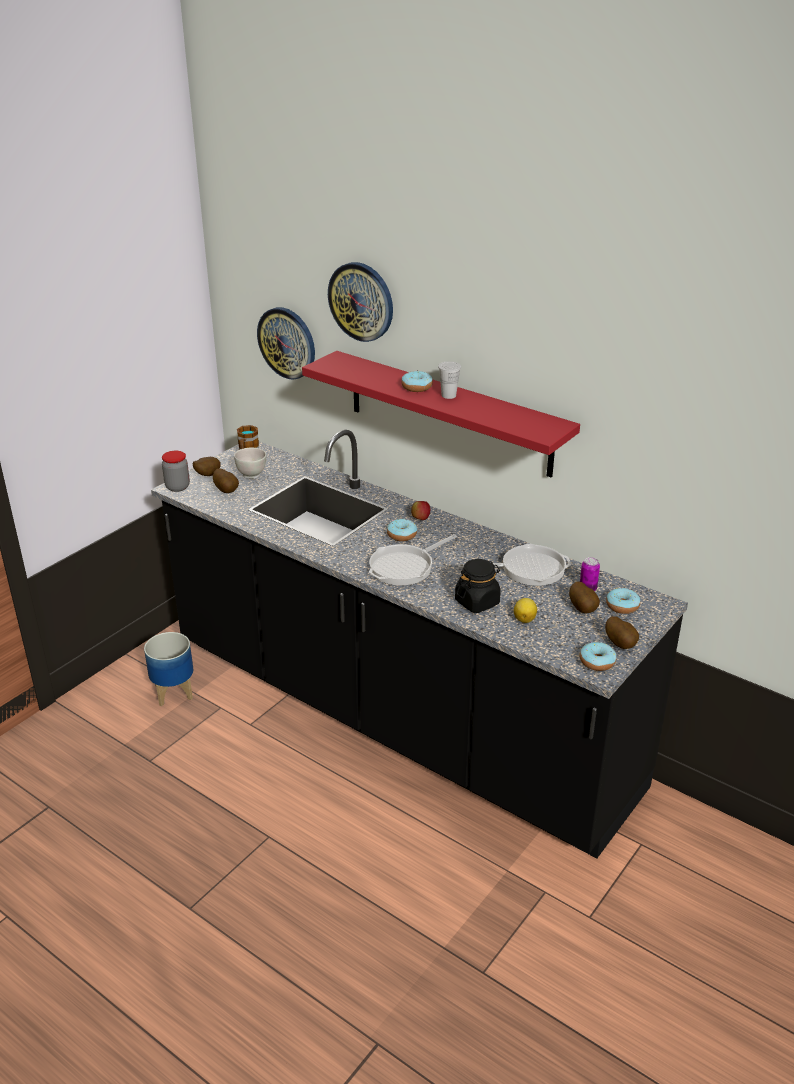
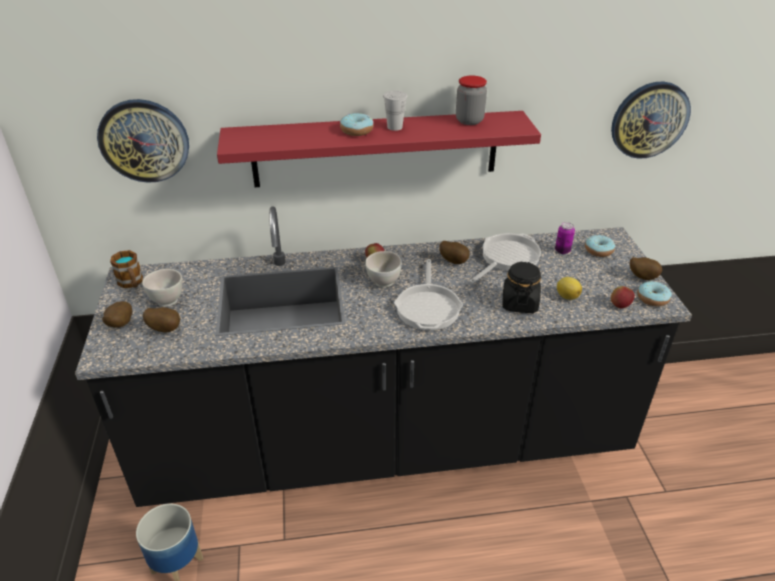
camera: 45 degrees left, 5 degrees up
(177, 487) = (104, 354): jar -> jar (469, 120)
(361, 301) = (250, 60): wall clock -> wall clock (649, 120)
(402, 535) = (383, 282): donut -> white bowl
(557, 649) = (620, 305): none -> apple
(583, 609) = (583, 266): potato -> potato (454, 261)

